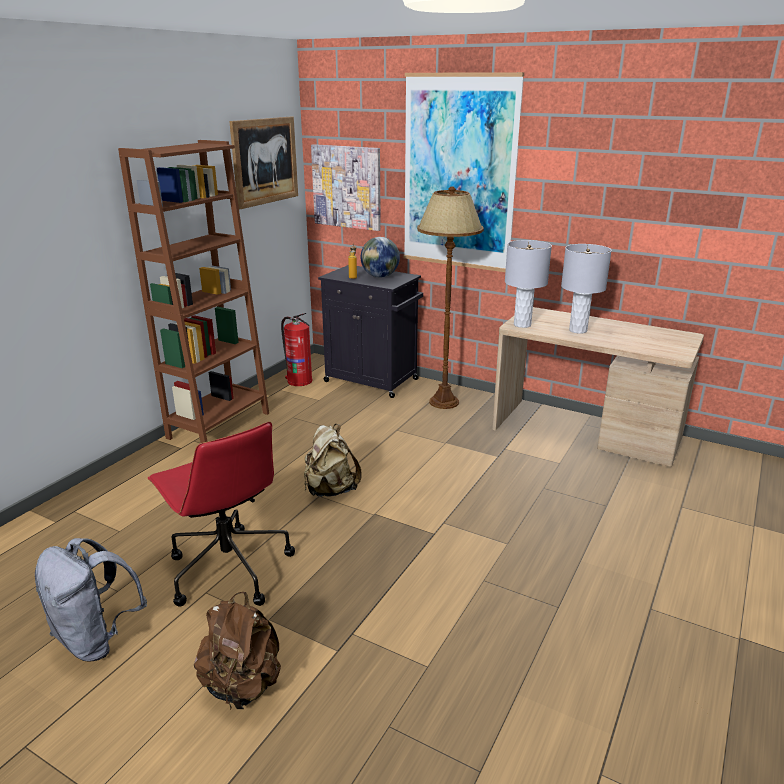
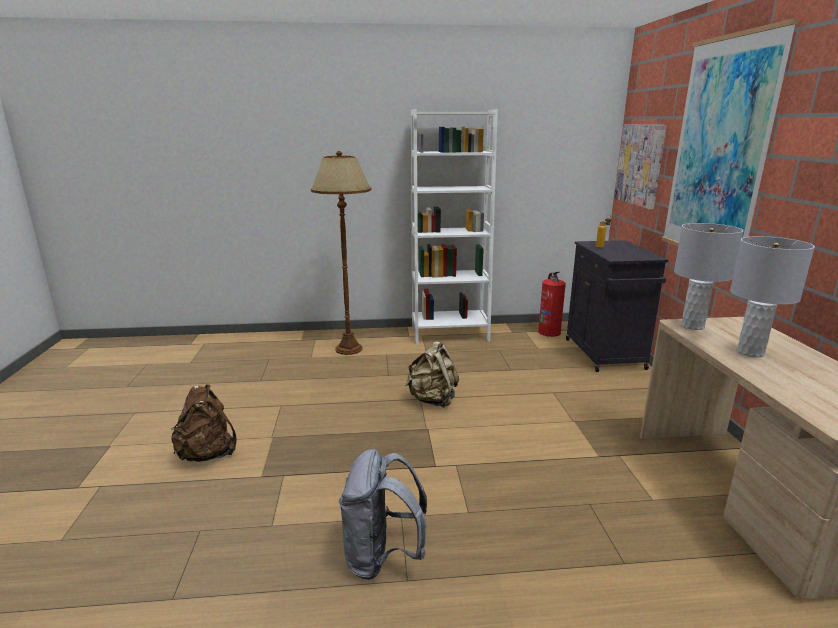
camera: 55 degrees right, 5 degrees down
(97, 639) = (219, 393): grey backpack -> grey backpack (382, 557)
(219, 425) = (449, 334): brown bookcase -> white bookcase
(228, 568) = (309, 402): red office chair -> none
(265, 161) = (566, 135): picture -> none
(380, 276) = (625, 252): globe -> none
(443, 402) = (636, 395): brown floor lamp -> brown floor lamp (348, 349)

